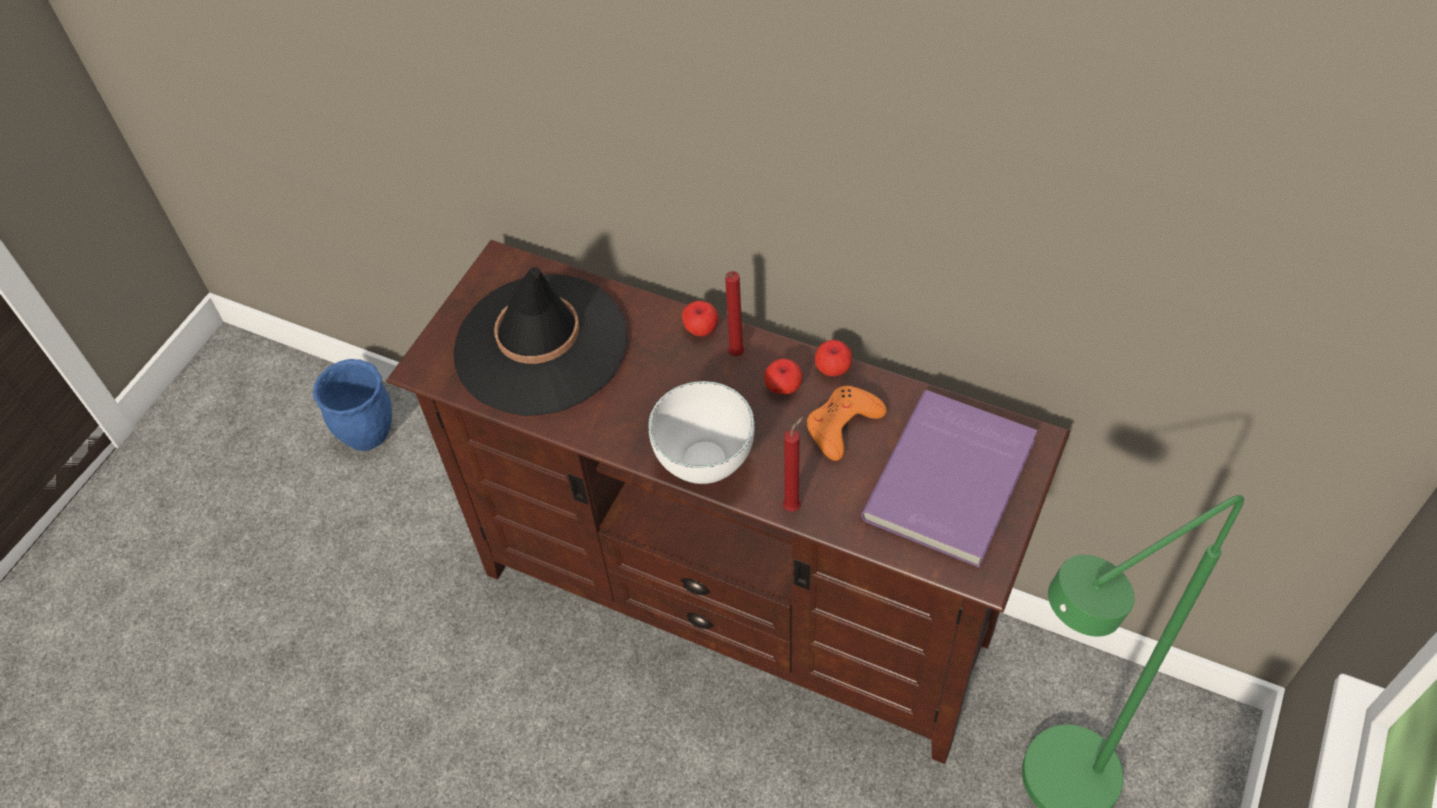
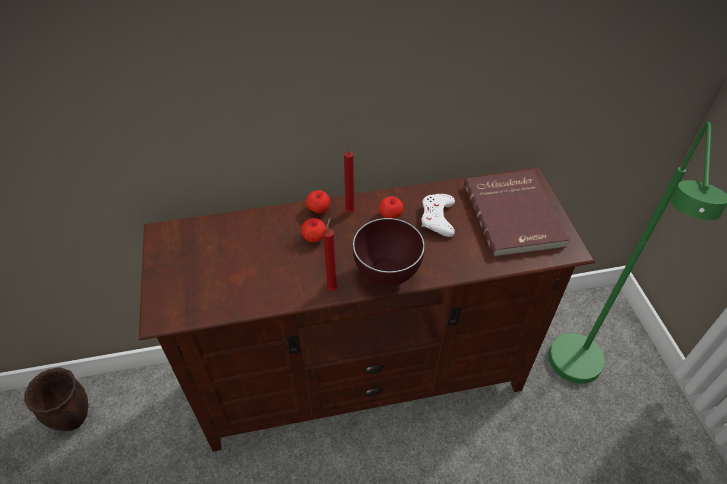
camera: 40 degrees left, 5 degrees down
(369, 436) = (73, 417): blue planter -> brown planter
(541, 345) = (230, 264): black hat -> none
(705, 463) = (386, 275): white bowl -> brown bowl
(794, 506) = (452, 270): red candle -> red candle (332, 287)
(833, 369) = (407, 194): apple -> apple (314, 238)
(842, 425) = (437, 218): orange game controller -> white game controller
(953, 481) = (514, 215): purple book -> red book

